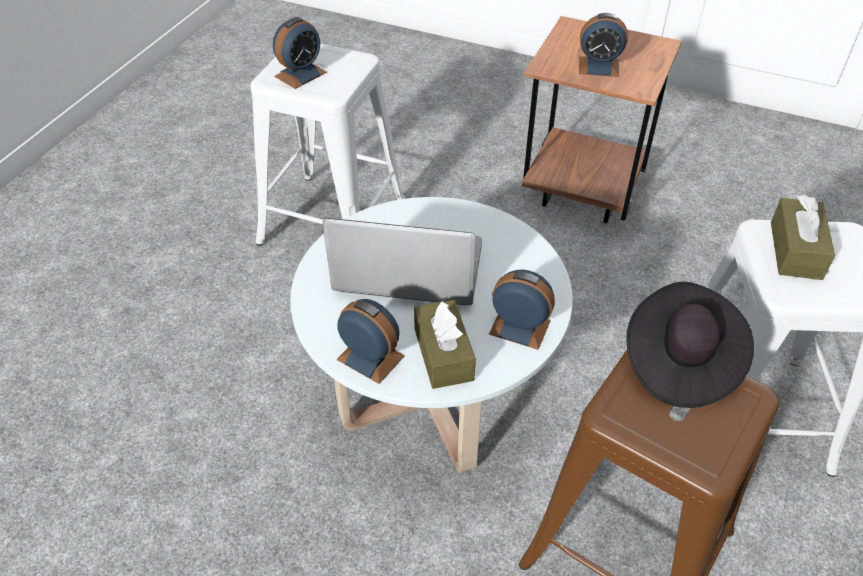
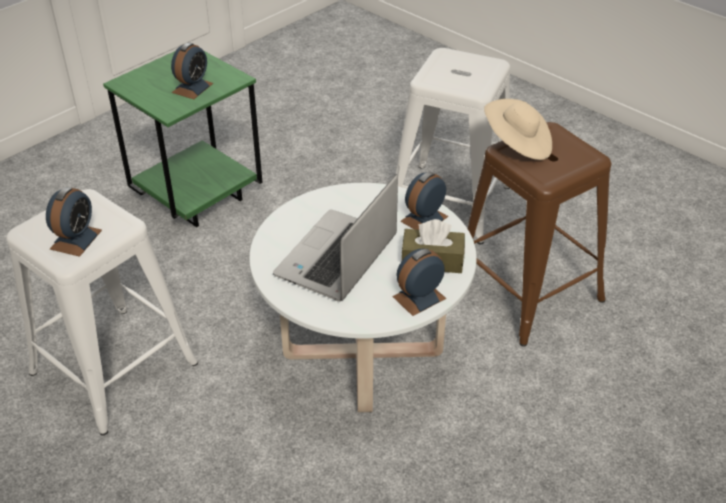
camera: 70 degrees left, 5 degrees down
(300, 74) = (76, 239): alarm clock -> alarm clock turned 45 degrees clockwise
(583, 192) = (197, 200): brown side table -> green side table
(680, 363) = (517, 145): black hat -> beige hat
(795, 250) = (448, 75): brown tissue box -> none

